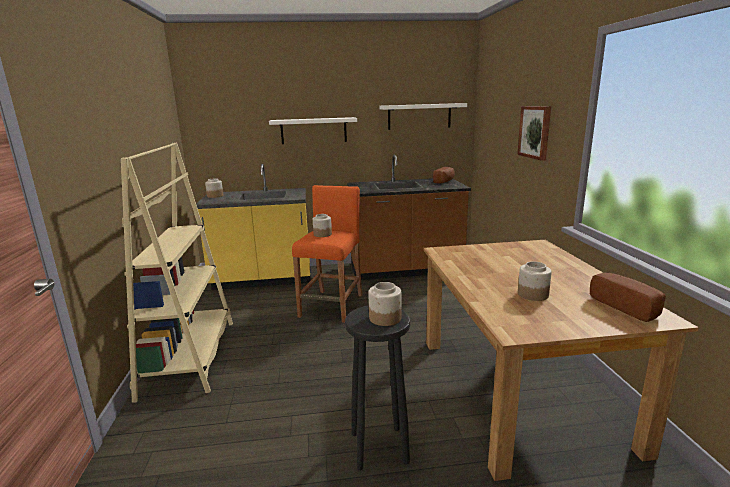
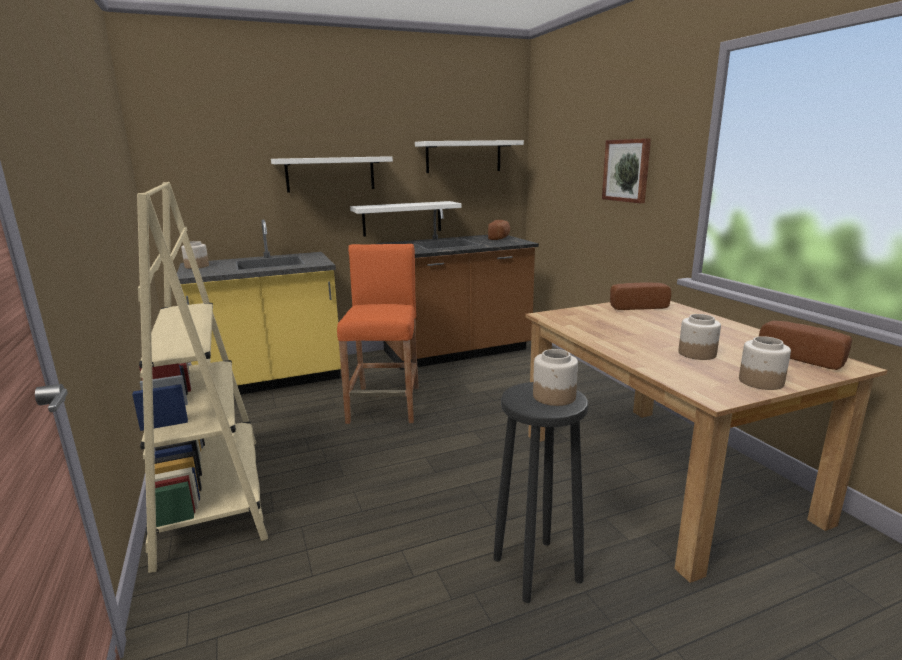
camera: 15 degrees left, 0 degrees up
(322, 234) = (373, 308): jar -> jar (760, 381)
(368, 164) = (402, 218): none -> white shelf
(519, 248) = (636, 306): none -> bread

